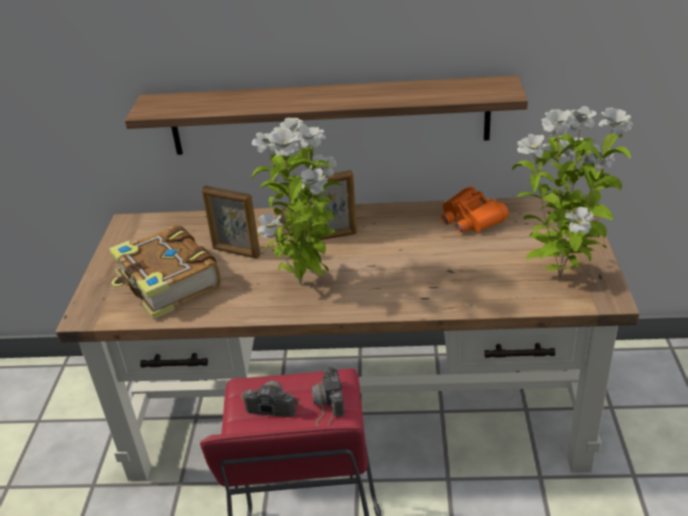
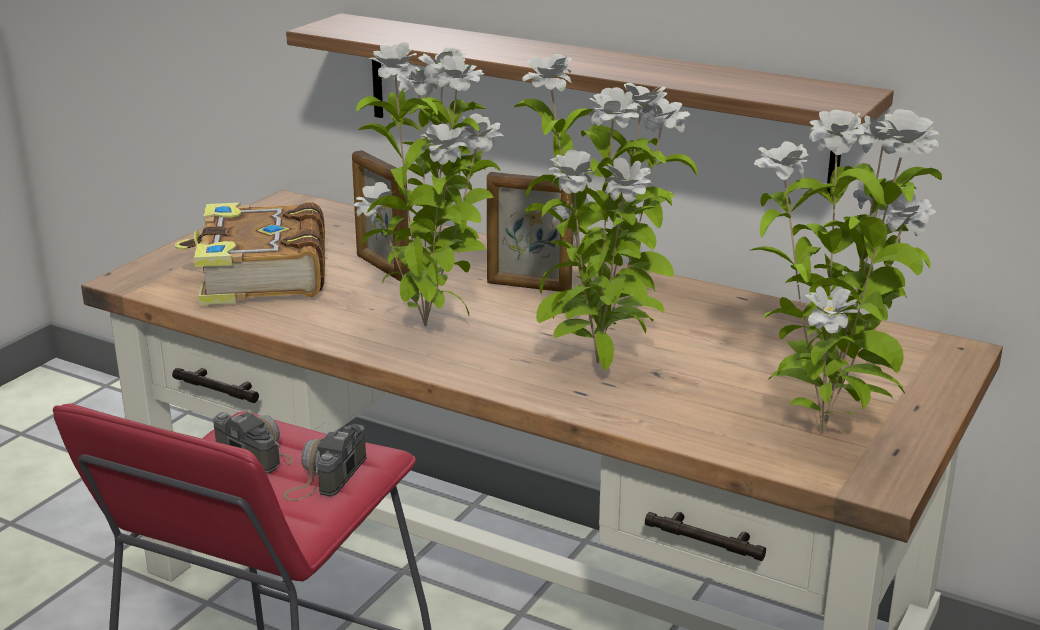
camera: 25 degrees right, 10 degrees down
(417, 276) = (598, 365): none -> potted plant
(471, 219) = (762, 323): orange binoculars -> none

